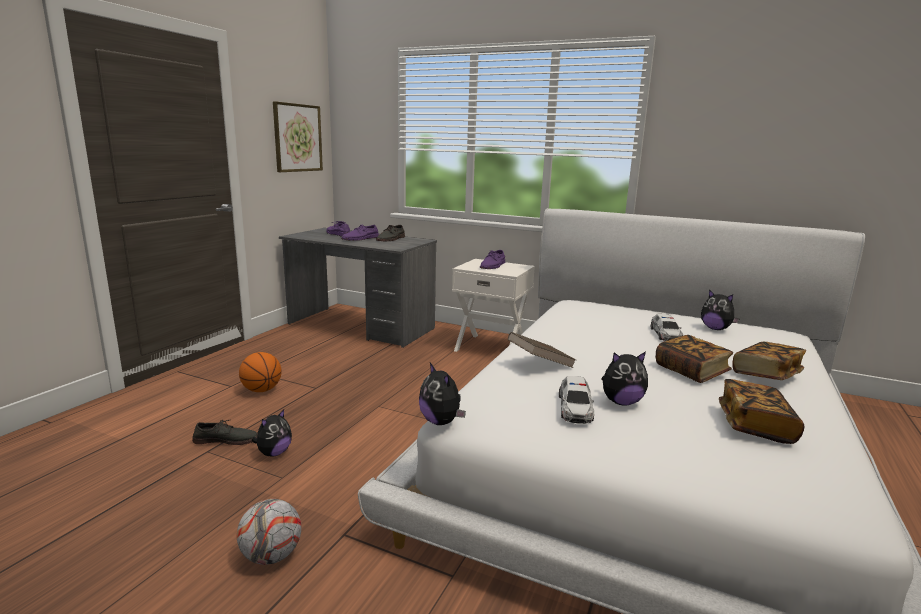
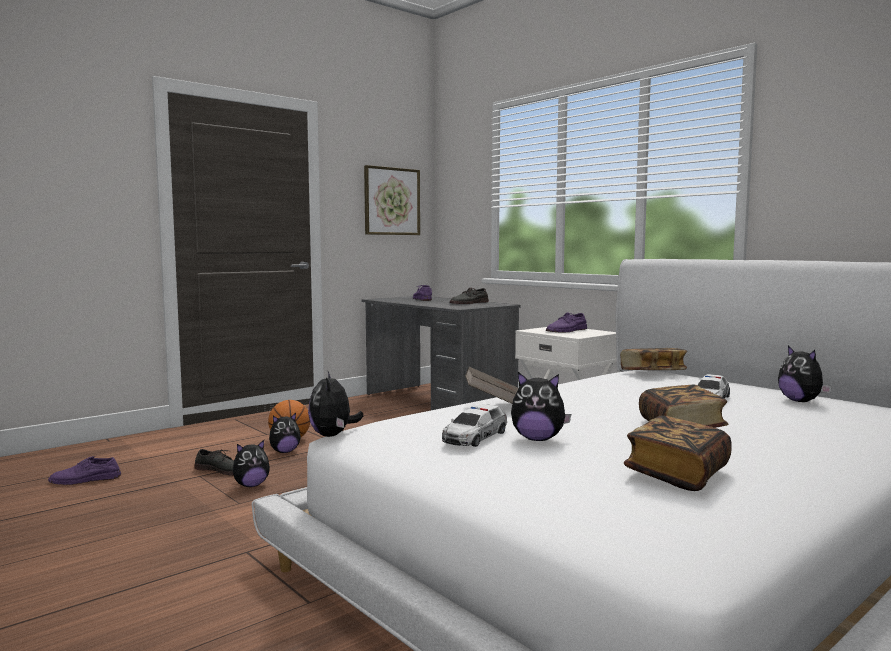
camera: 25 degrees right, 10 degrees down
(269, 405) = (284, 452): none -> plush toy
(271, 556) = (172, 553): football -> none
(360, 238) = (438, 302): purple shoe -> purple shoe (85, 480)
(766, 374) = (791, 440): book -> book (652, 373)

